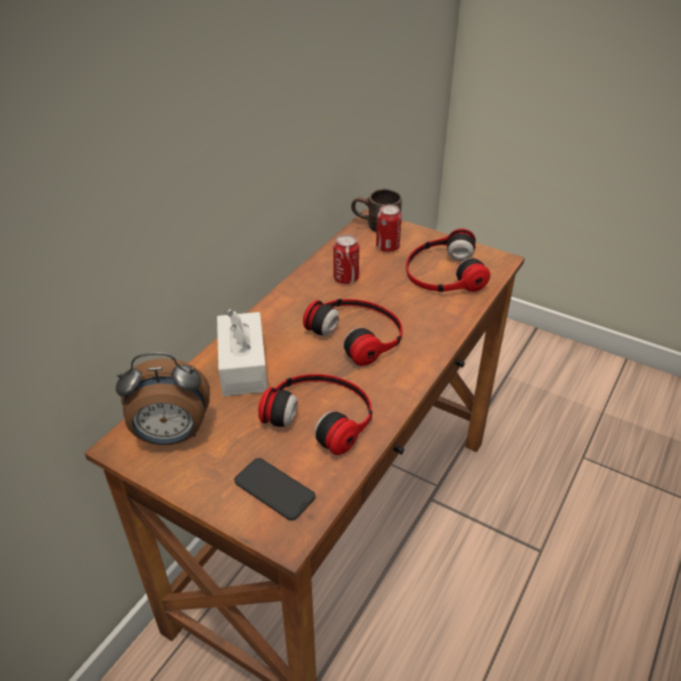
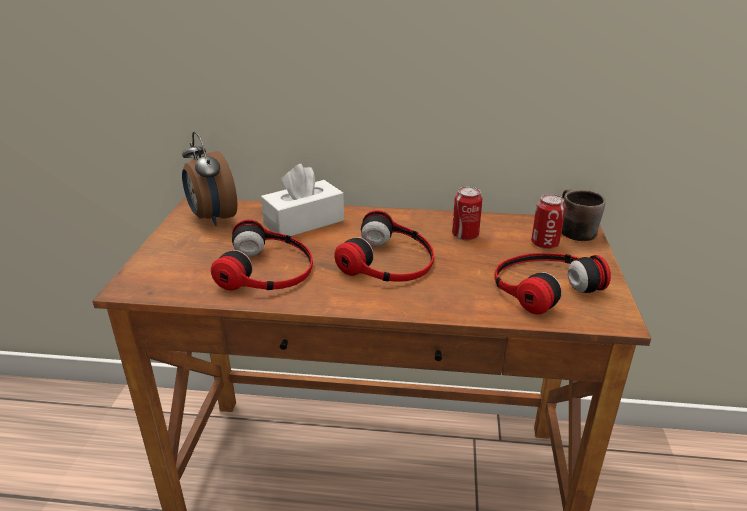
camera: 65 degrees right, 10 degrees down
(274, 489) = (173, 270): phone -> none

